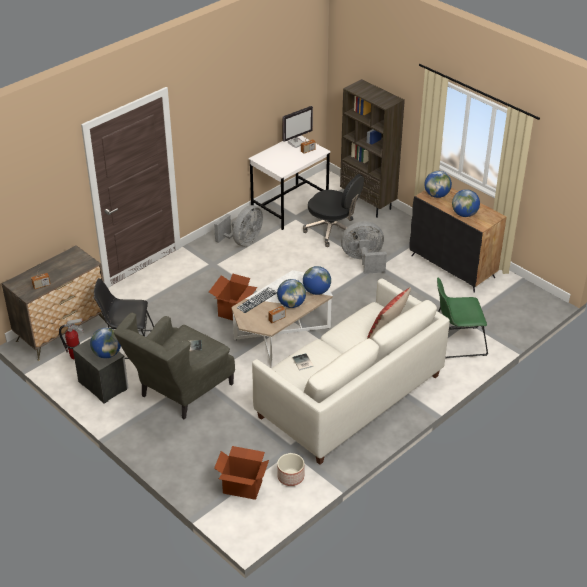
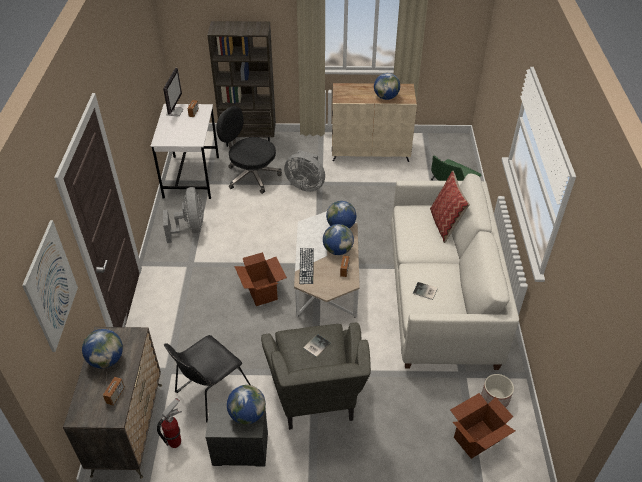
camera: 45 degrees left, 5 degrees up
(38, 189) = (51, 286): none -> picture
(333, 231) = (251, 176): black office chair -> black office chair turned 135 degrees counterclockwise
(364, 261) = (306, 185): grey fan -> grey fan turned 105 degrees counterclockwise
(436, 195) = (347, 94): globe -> globe (106, 360)
(453, 266) = (370, 151): black cabinet -> beige cabinet

